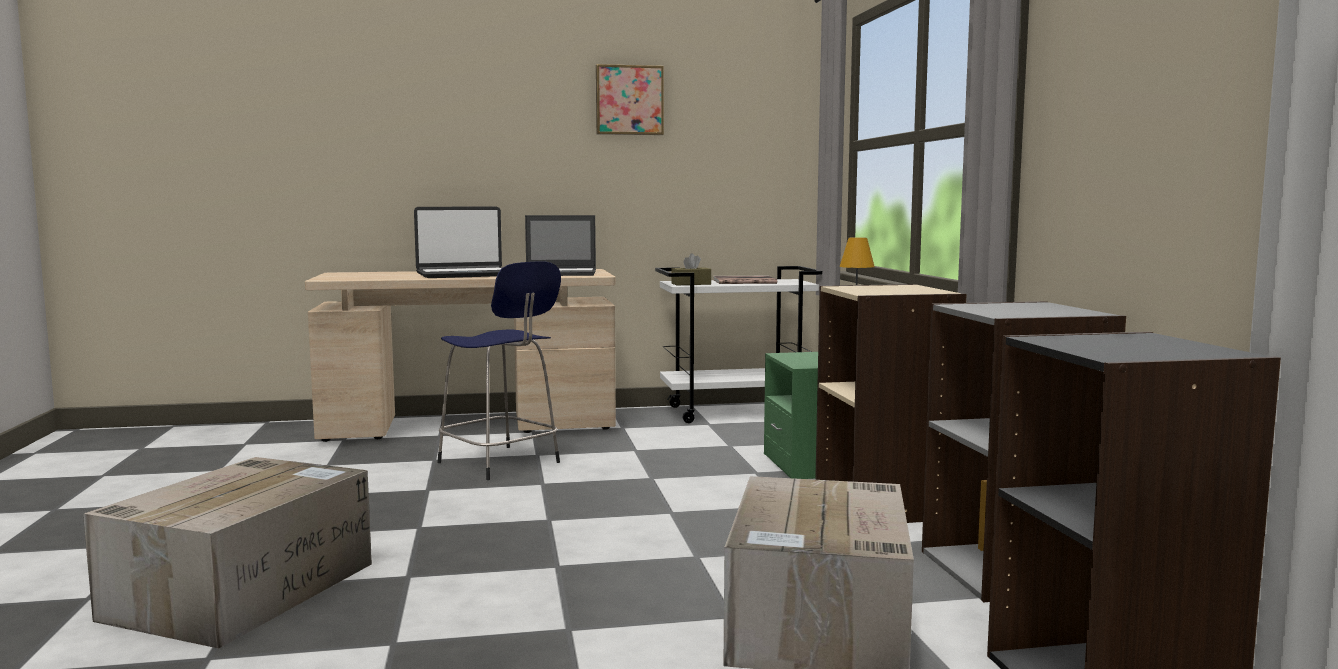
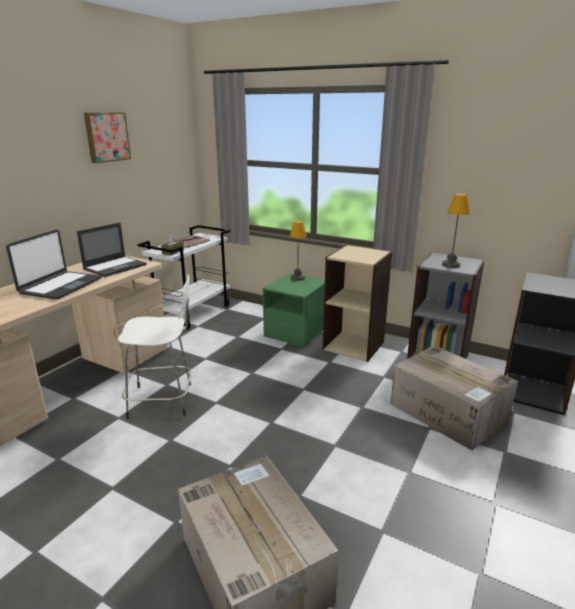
camera: 50 degrees left, 15 degrees up
(501, 463) = (163, 400): blue stool -> white stool
(1005, 309) = (450, 265): none -> table lamp

